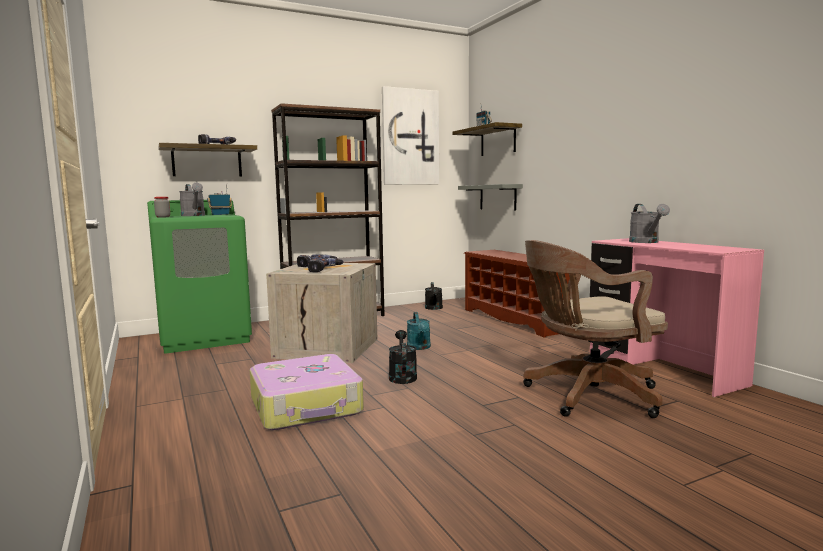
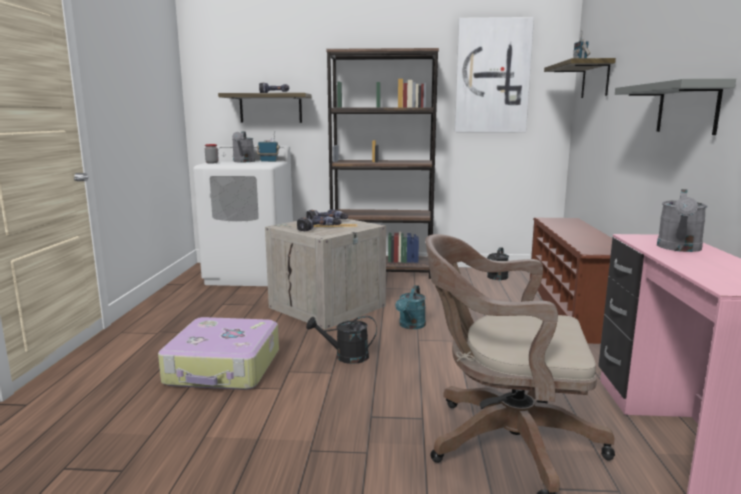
camera: 30 degrees right, 5 degrees up
(205, 338) = (251, 274): green washing machine -> white washing machine
(402, 376) = (345, 357): black watering can -> black watering can turned 120 degrees counterclockwise
(498, 197) = (588, 152): grey shelf -> grey shelf (687, 108)

